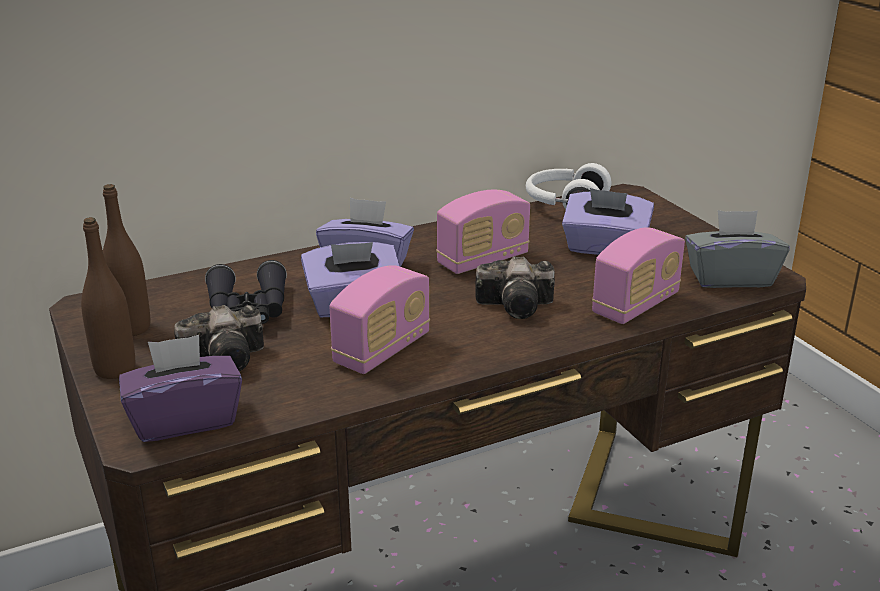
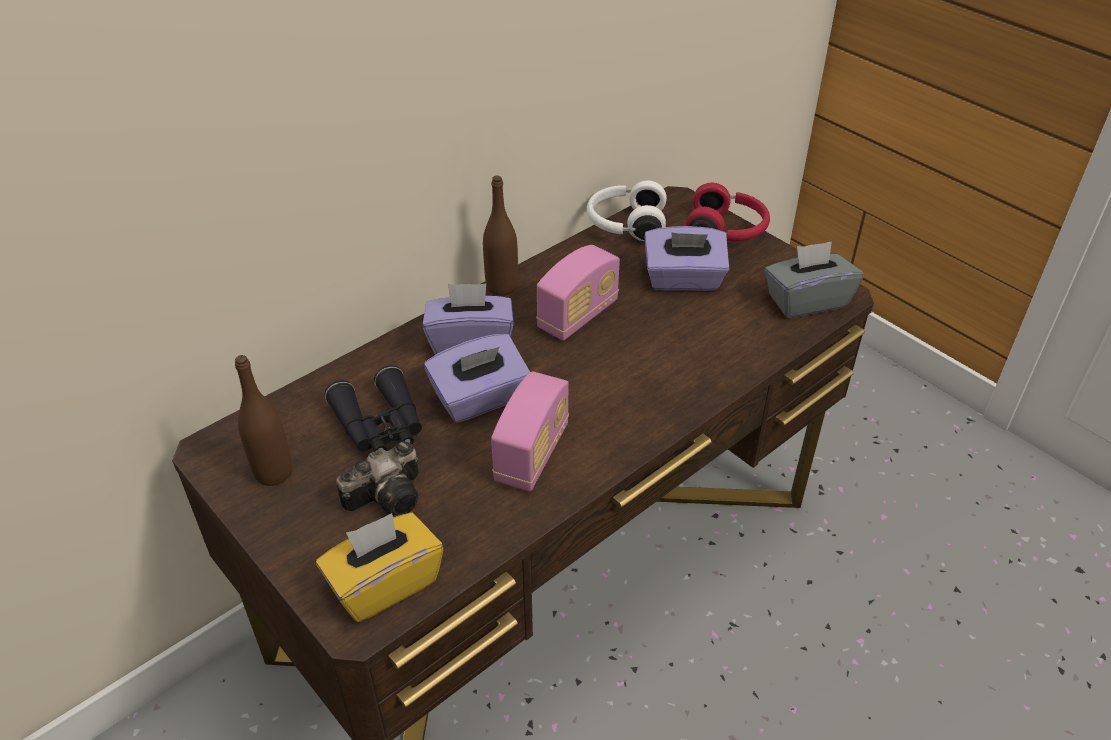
camera: 15 degrees left, 15 degrees up
(115, 369) = (284, 532): brown bottle -> brown bottle (502, 287)
(184, 419) = (384, 583): purple tissue box -> yellow tissue box
(519, 306) = (634, 372): camera -> none
(636, 305) = (737, 351): radio -> none
(668, 219) = (727, 231): none -> red headphones

